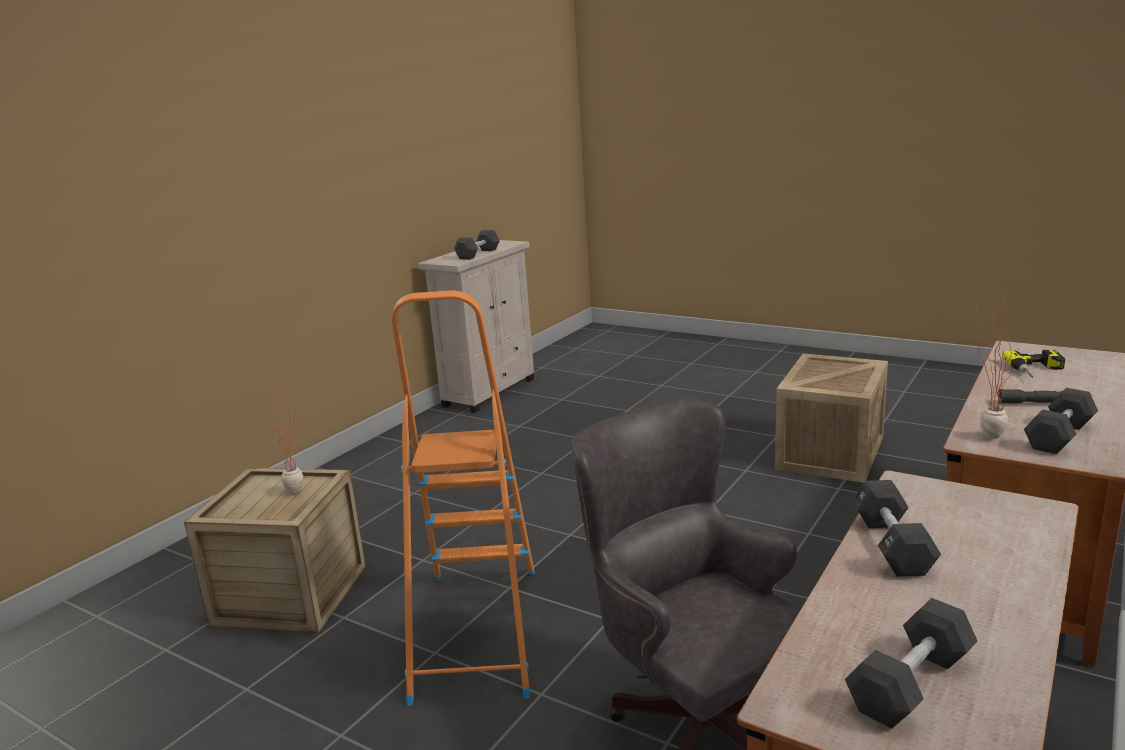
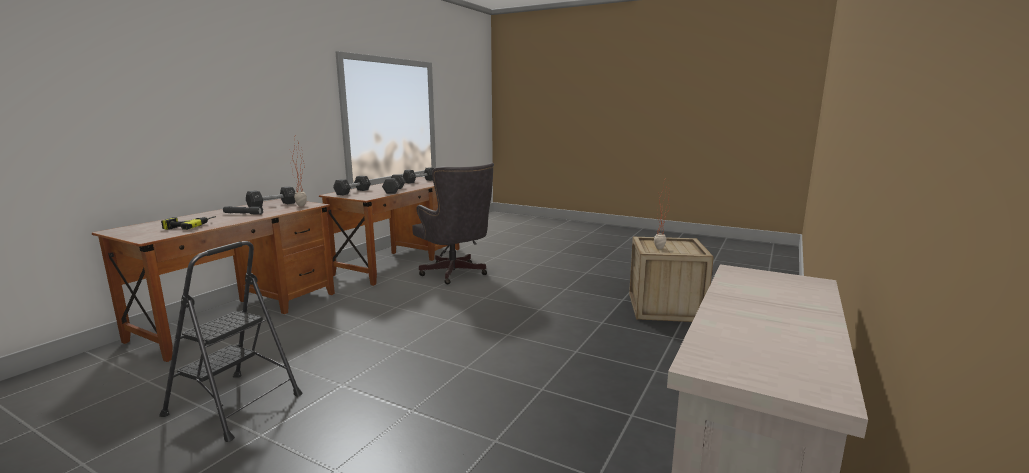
camera: 175 degrees right, 5 degrees down
(477, 629) = (549, 295): orange step ladder -> none
(478, 254) = (742, 302): black dumbbell -> black dumbbell (353, 192)
(829, 452) = (235, 405): crate -> black step ladder

